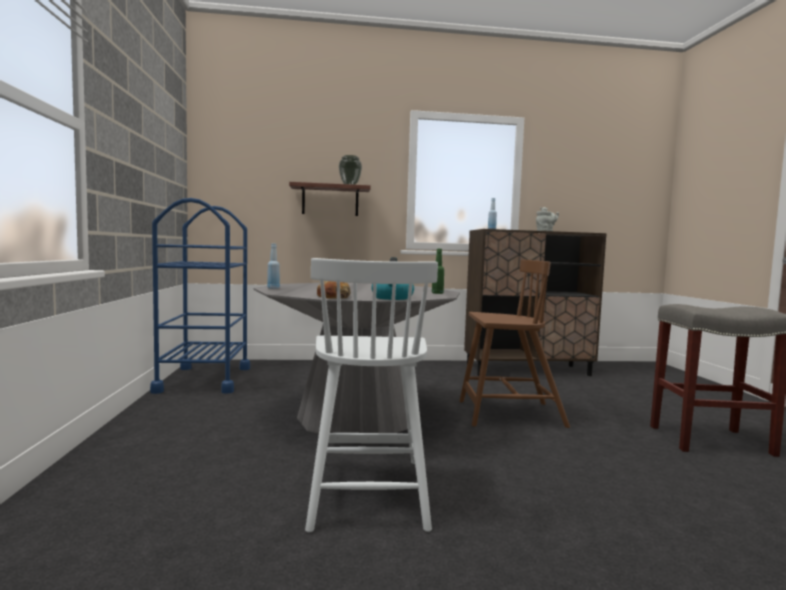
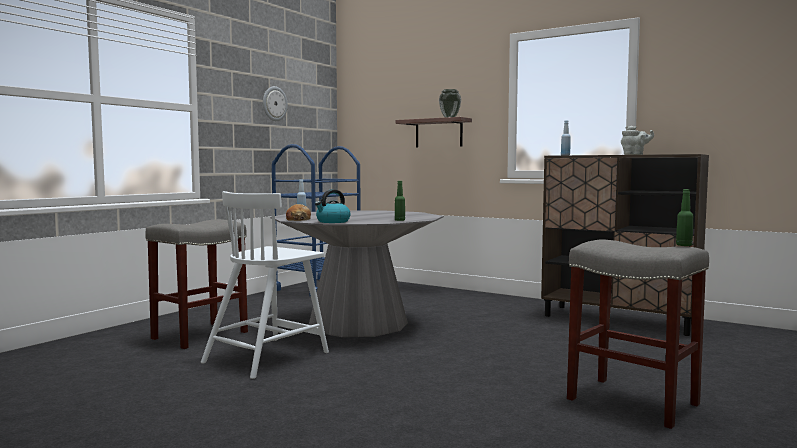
camera: 40 degrees right, 0 degrees up
(148, 141) = (274, 103): none -> wall clock
(198, 484) = (201, 335): none -> grey stool
(508, 414) = (482, 344): brown chair -> none
(748, 305) = (683, 245): none -> green bottle

